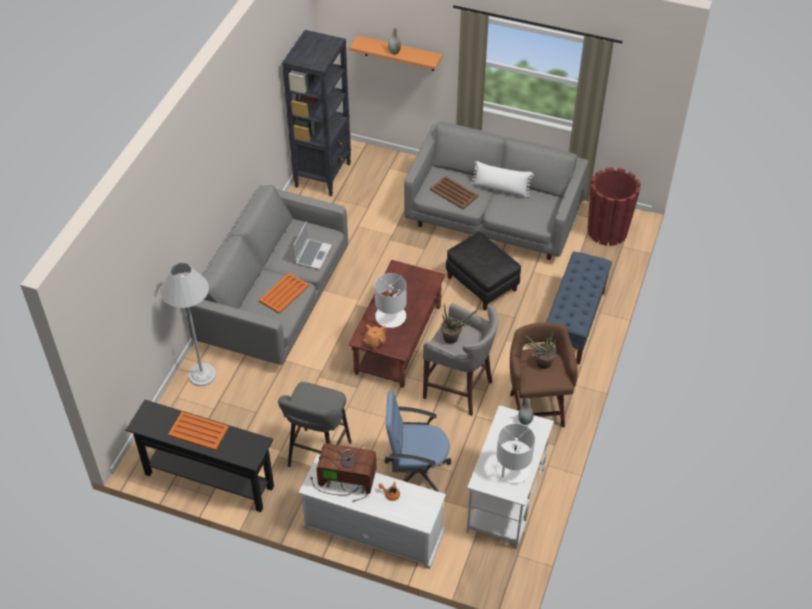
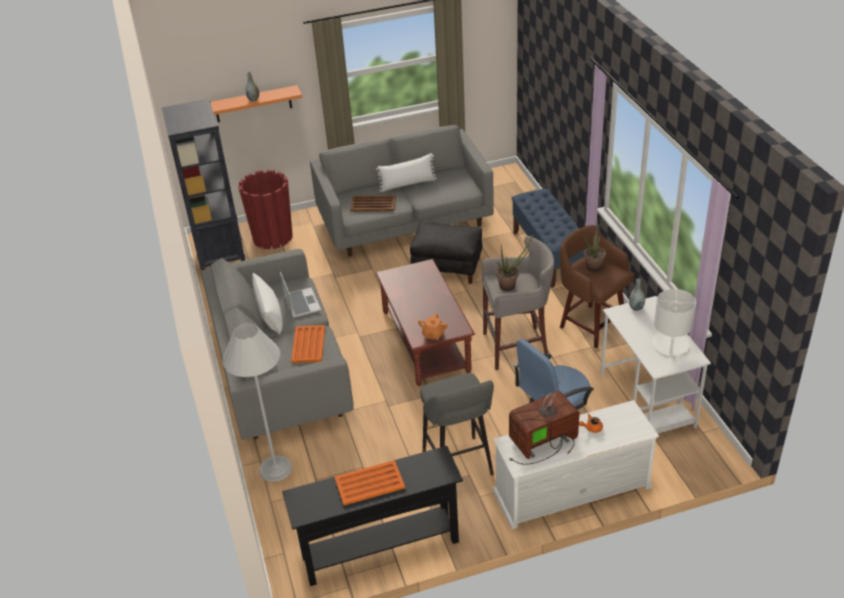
camera: 35 degrees left, 10 degrees down
(284, 250) = (270, 314): none -> white pillow
(391, 316) = (424, 310): white table lamp -> none
(607, 231) = (501, 188): red planter -> red planter (272, 237)

